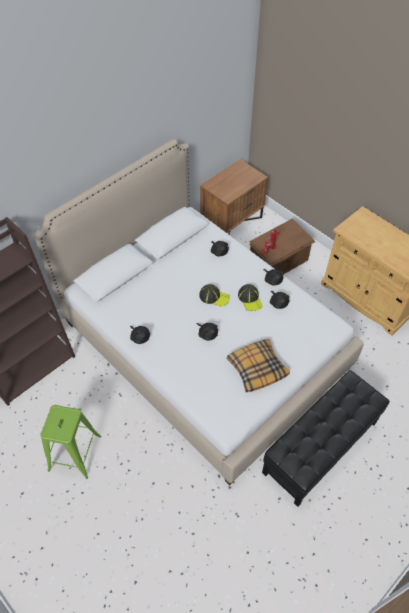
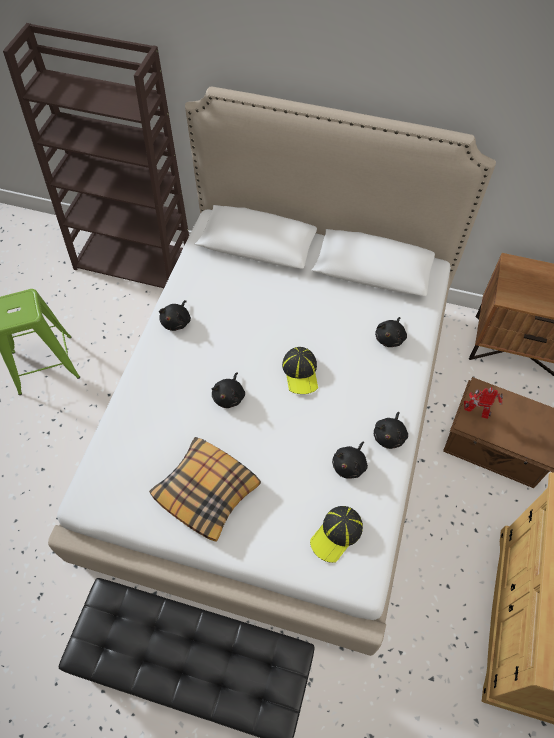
camera: 60 degrees right, 5 degrees up
(250, 299) = (329, 421): cap -> cap (336, 534)

